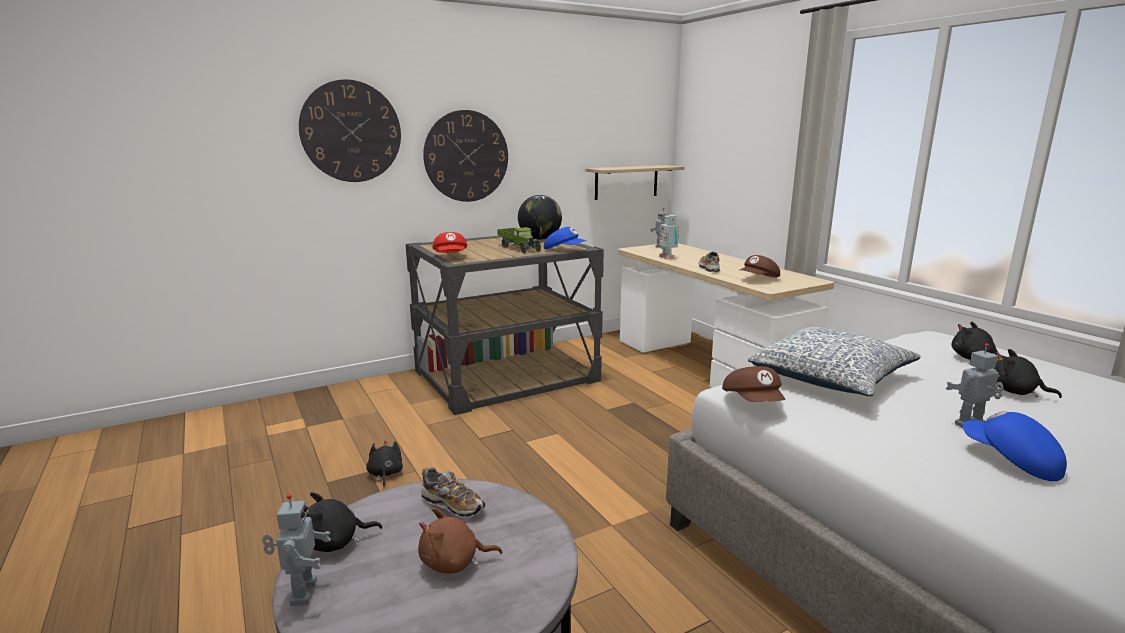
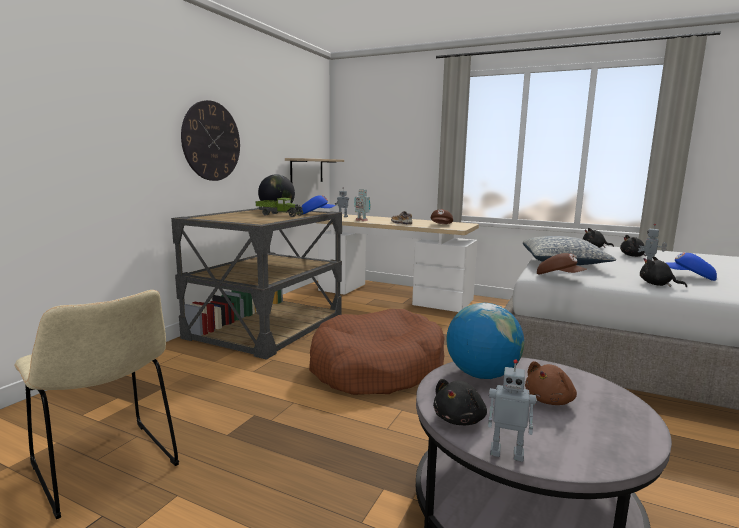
camera: 35 degrees left, 5 degrees down
(225, 479) = (107, 469): none -> beige chair
(301, 593) = (507, 453): toy robot -> toy robot turned 150 degrees clockwise
(351, 131) = (123, 108): wall clock -> none
(385, 474) = (272, 412): black plush toy -> black plush toy (657, 285)
(451, 256) = (243, 221): red cap -> none
(452, 505) = (481, 375): shoe -> globe
(543, 460) = (377, 368): none -> brown dog bed

